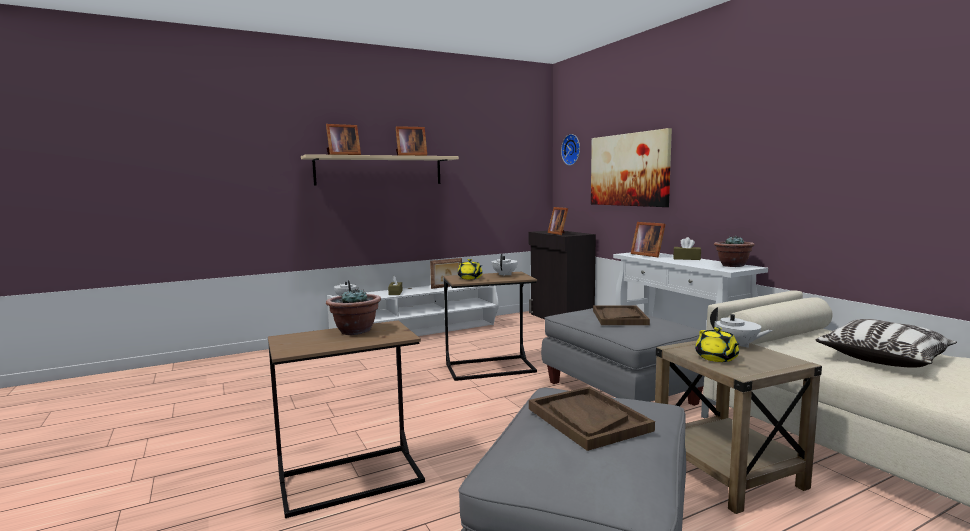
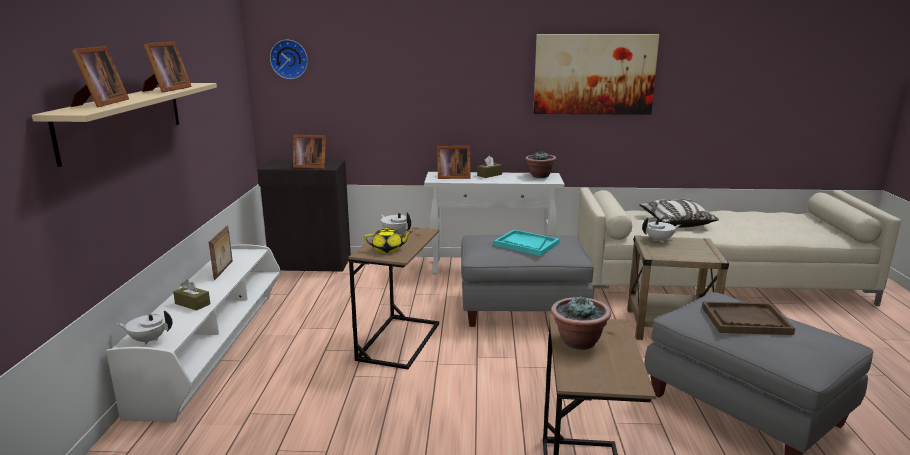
camera: 60 degrees left, 10 degrees up
(619, 317) = (526, 244): brown tray -> turquoise tray
(628, 170) = (390, 88): picture -> picture (594, 74)
(716, 358) = (682, 253): yellow teapot -> none

